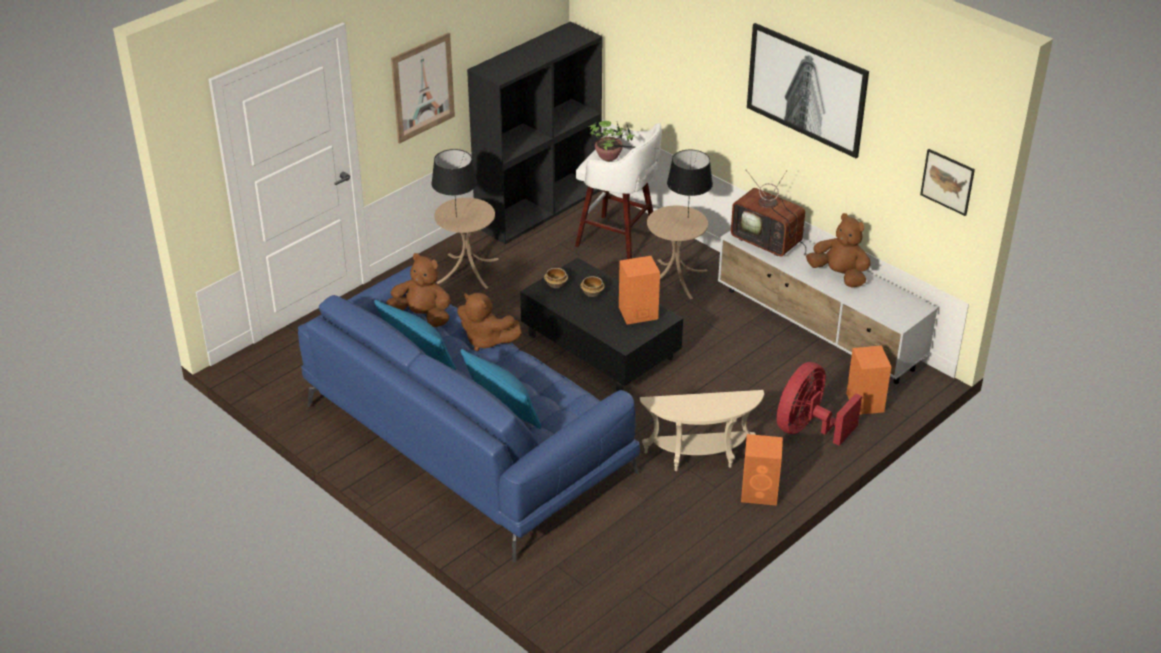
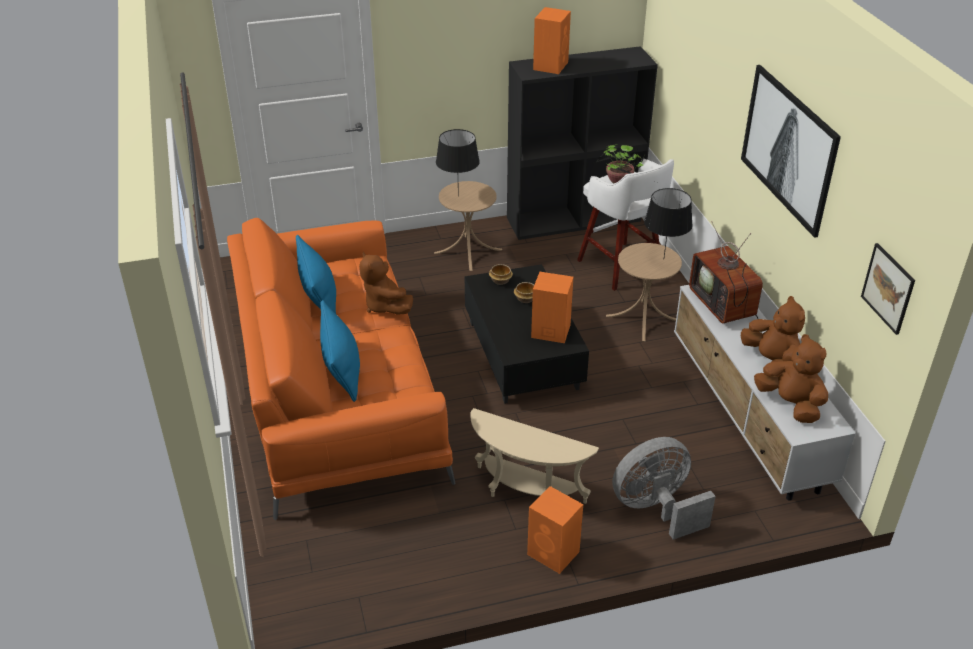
camera: 30 degrees right, 0 degrees up
(422, 316) = (354, 267): brown plush toy -> brown plush toy (790, 404)
(423, 87) = (457, 66): picture -> none
(466, 438) = (338, 390): blue sofa -> orange sofa
(808, 428) = (656, 508): red fan -> grey fan
(864, 402) = (738, 505): orange speaker -> orange speaker (551, 65)

